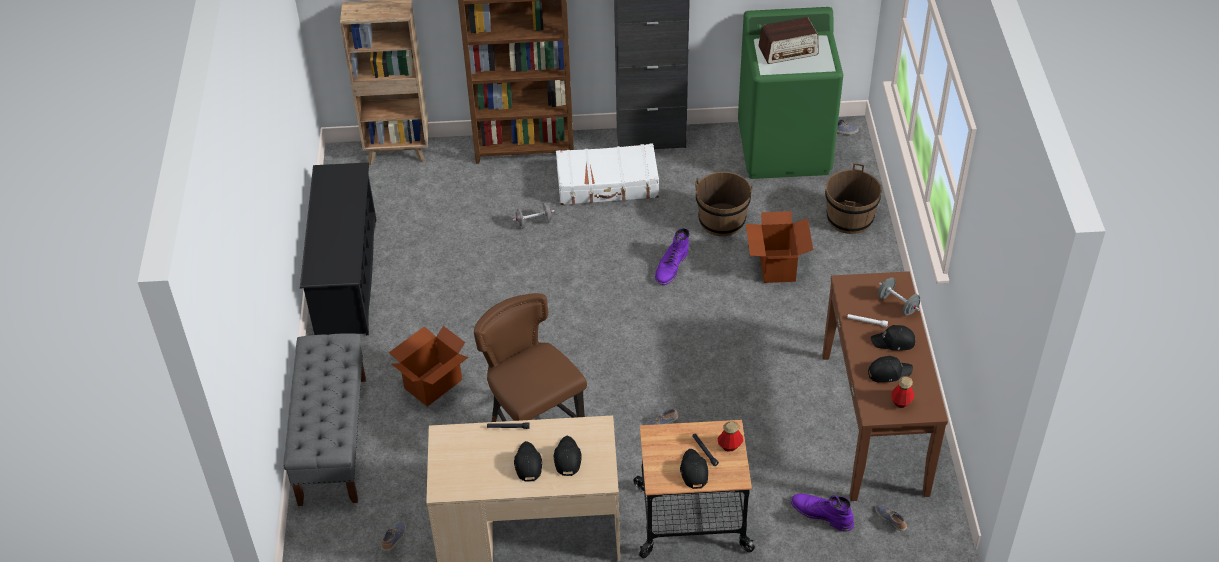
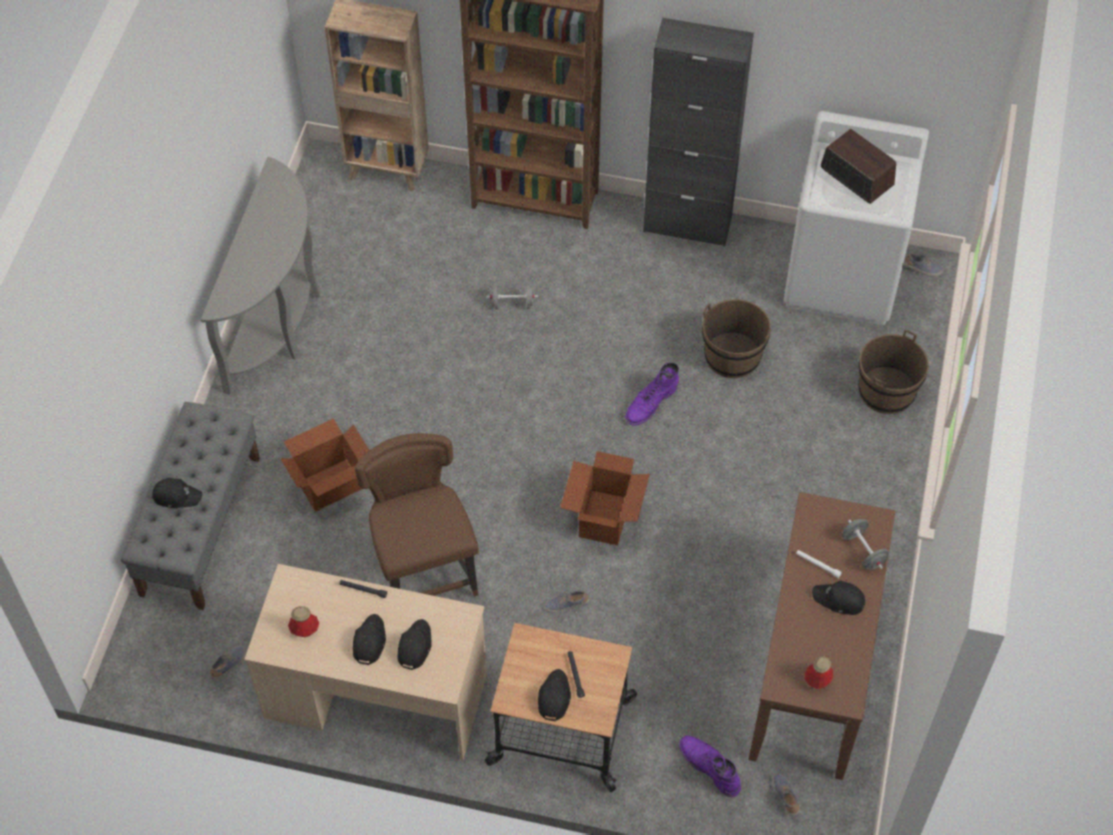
camera: 15 degrees right, 10 degrees up
(346, 276) = (279, 321): black shoe rack -> grey console table
(607, 184) = (615, 273): white suitcase -> none
(730, 445) = (606, 676): bottle -> bottle (304, 630)
(776, 266) = (774, 434): cardboard box -> cardboard box (603, 518)
(785, 149) = (843, 276): green washing machine -> white washing machine
(788, 51) = (856, 176): radio -> radio turned 135 degrees counterclockwise
(888, 372) = (817, 638): black cap -> black cap (176, 496)

